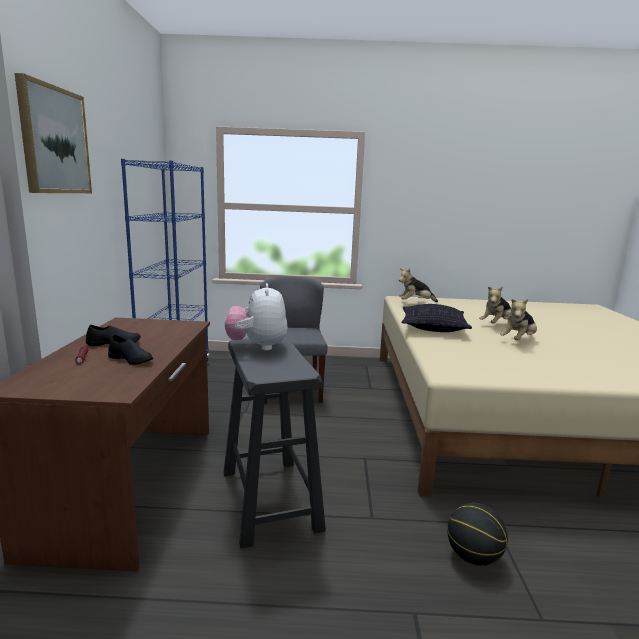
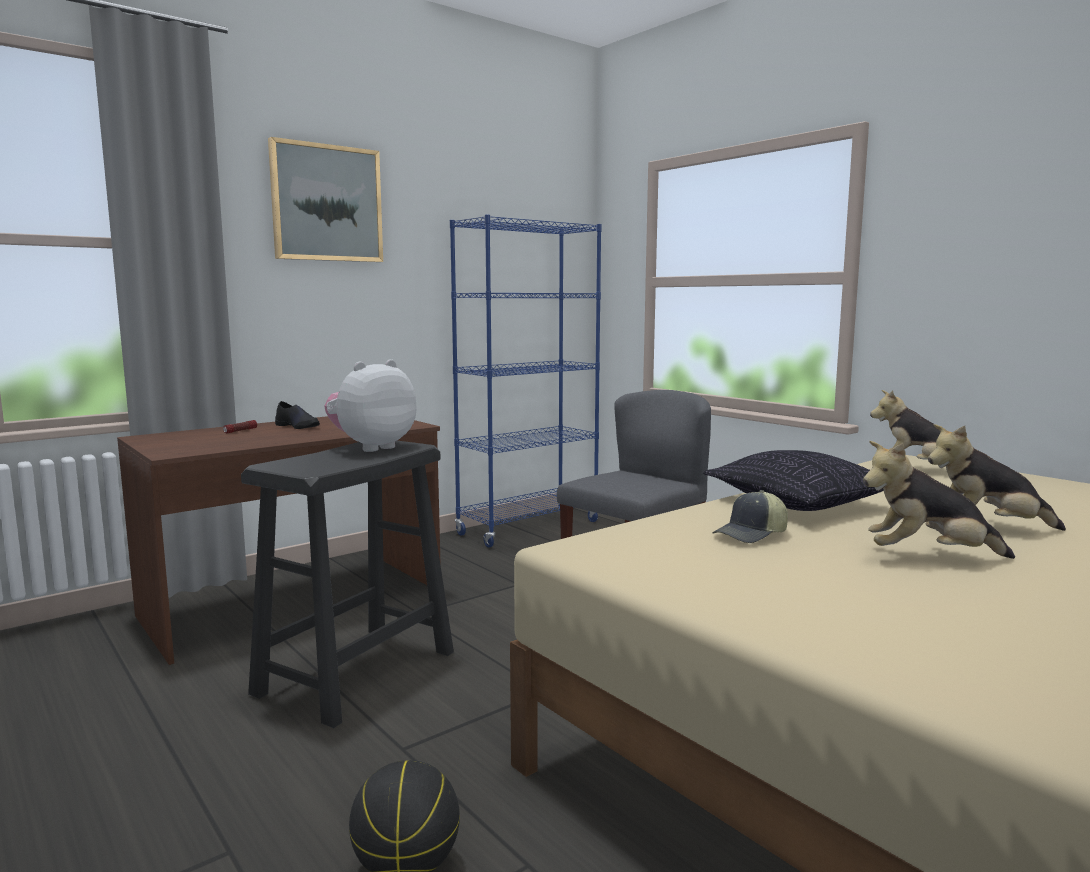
camera: 50 degrees right, 5 degrees down
(131, 359) = (262, 438): black shoe -> none
(466, 348) = (751, 535): none -> cap

